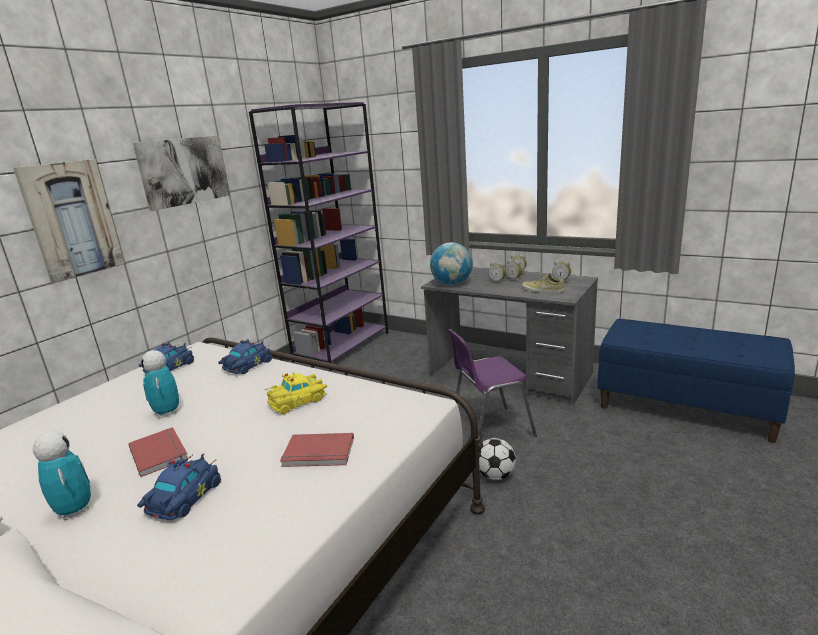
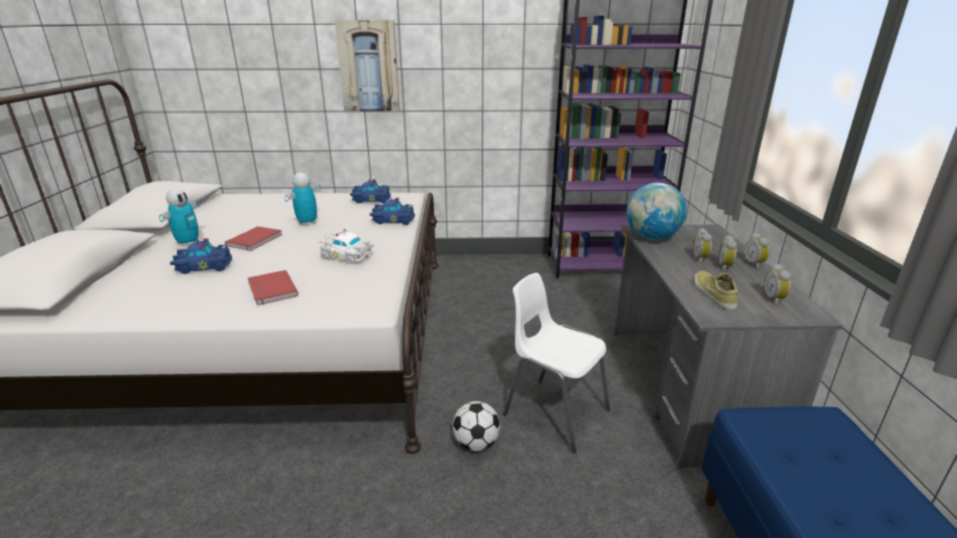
camera: 55 degrees right, 5 degrees up
(184, 171) = (475, 41): picture -> none
(299, 401) = (347, 257): yellow toy car -> white toy car
(489, 429) = (554, 412): purple chair -> white chair

